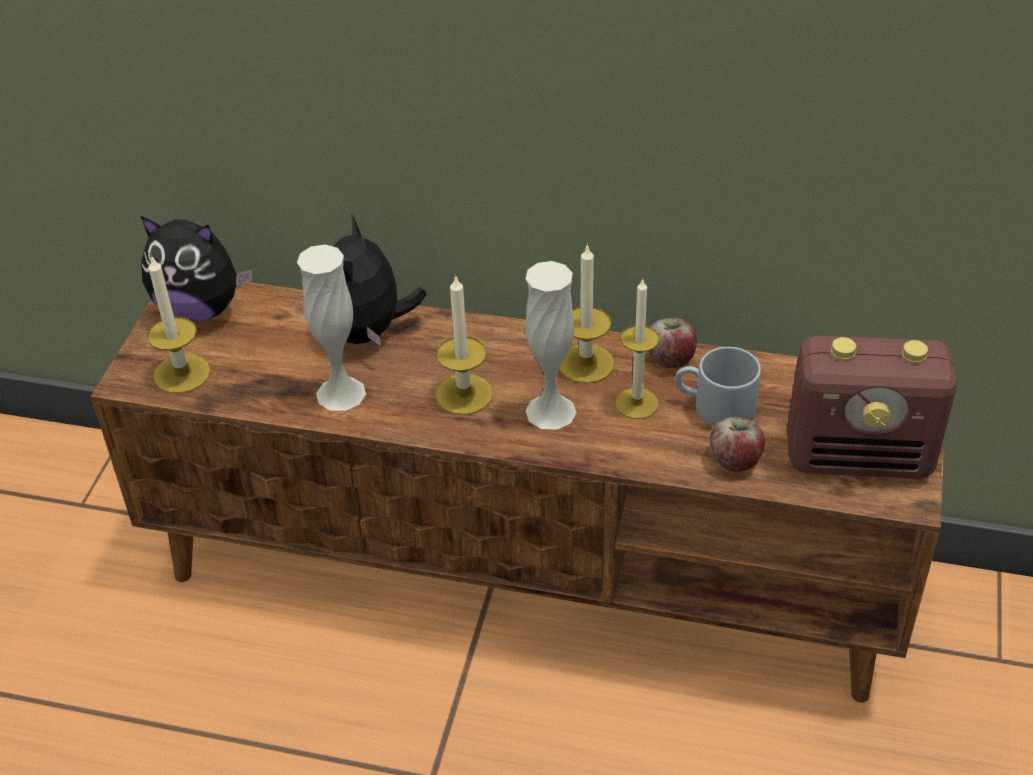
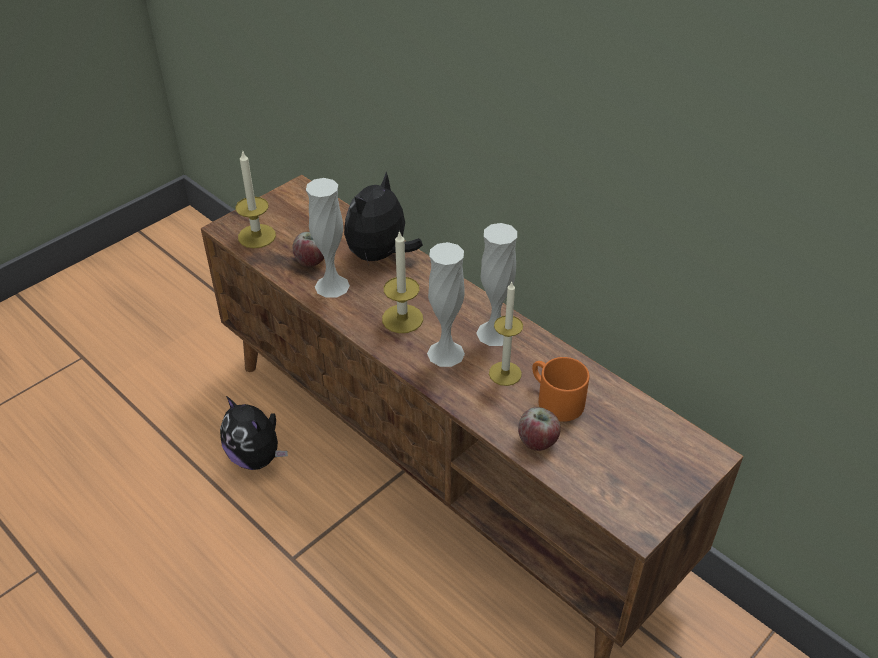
camera: 30 degrees right, 0 degrees up
(200, 308) = (299, 203): plush toy -> plush toy (257, 457)
(586, 363) = (494, 333): candle -> white vase
(670, 359) = (553, 354): apple -> apple (311, 261)
(714, 408) = (554, 400): grey mug -> orange mug
(860, 458) = (627, 481): radio -> none

